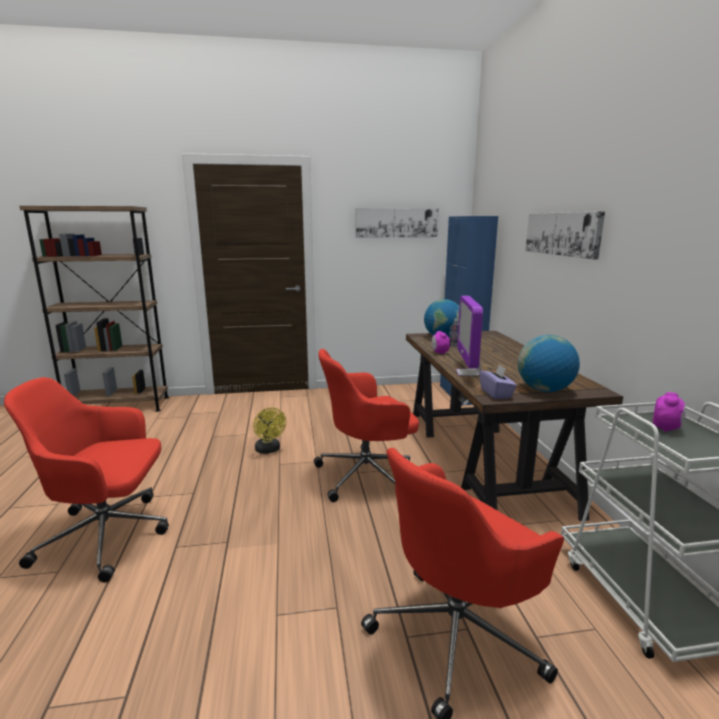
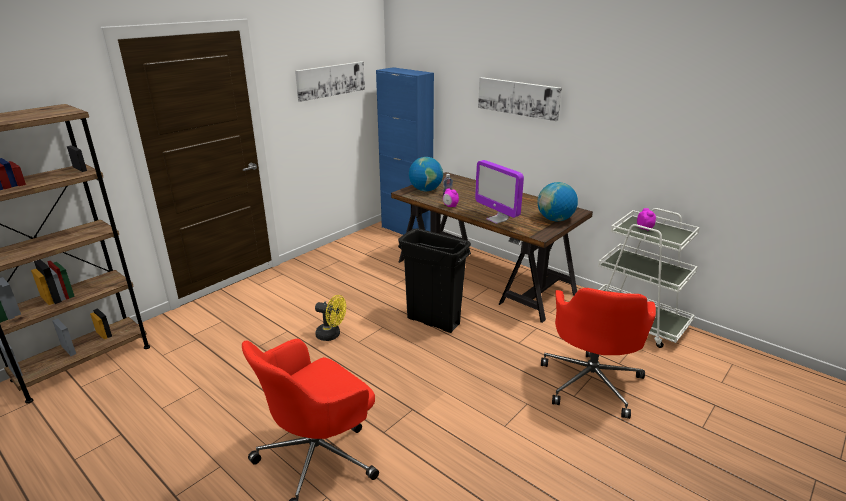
camera: 40 degrees left, 10 degrees up
(367, 475) = (432, 321): red office chair -> black trash can
(496, 393) = (538, 231): purple tissue box -> none

